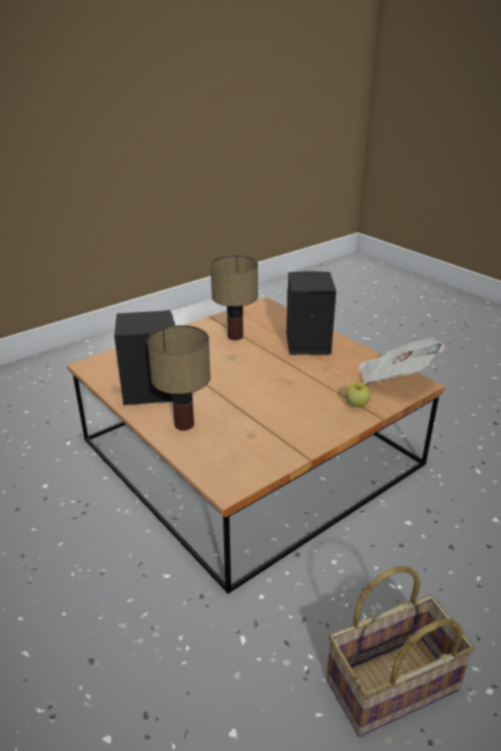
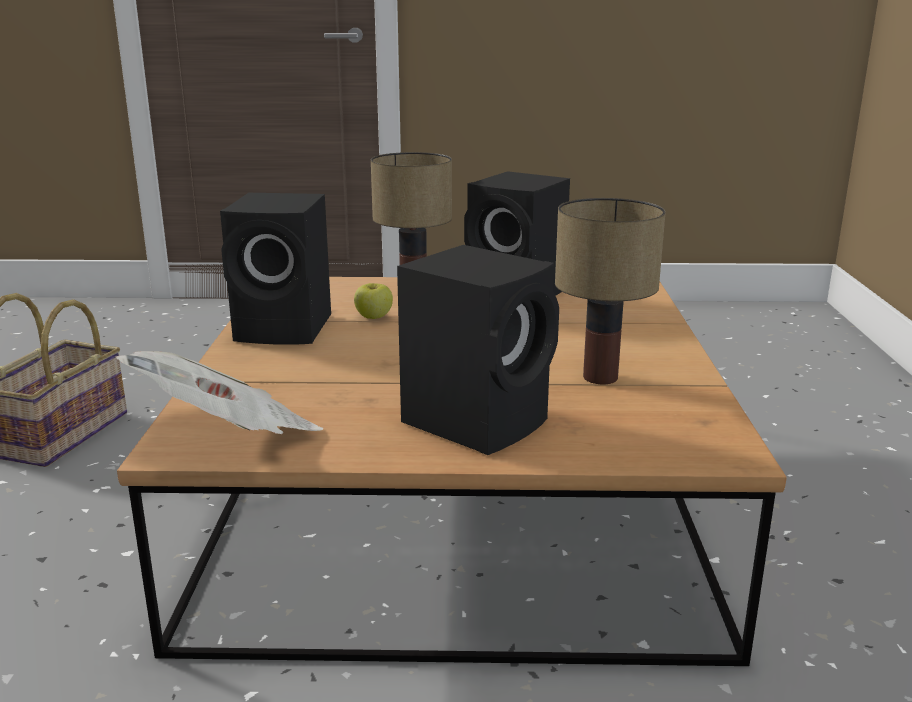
camera: 130 degrees right, 10 degrees down
(294, 431) = (287, 329): none -> black speaker
(356, 404) = (247, 379): apple -> apple (374, 317)

